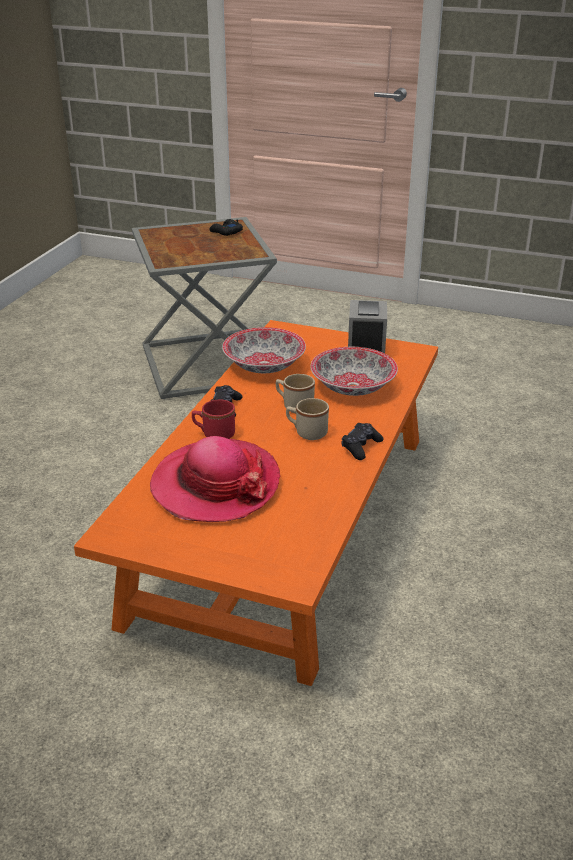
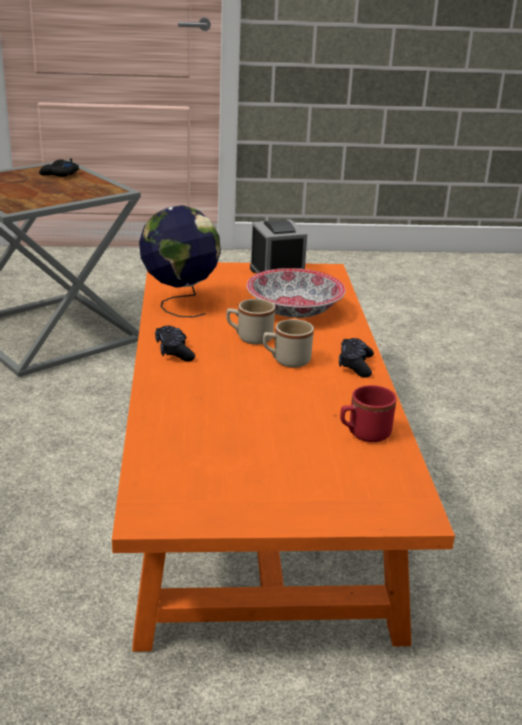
camera: 25 degrees left, 5 degrees down
(214, 434) = (184, 380): red mug -> red mug (363, 434)
(215, 485) = (232, 432): hat -> none
(263, 365) = (180, 304): bowl -> globe

